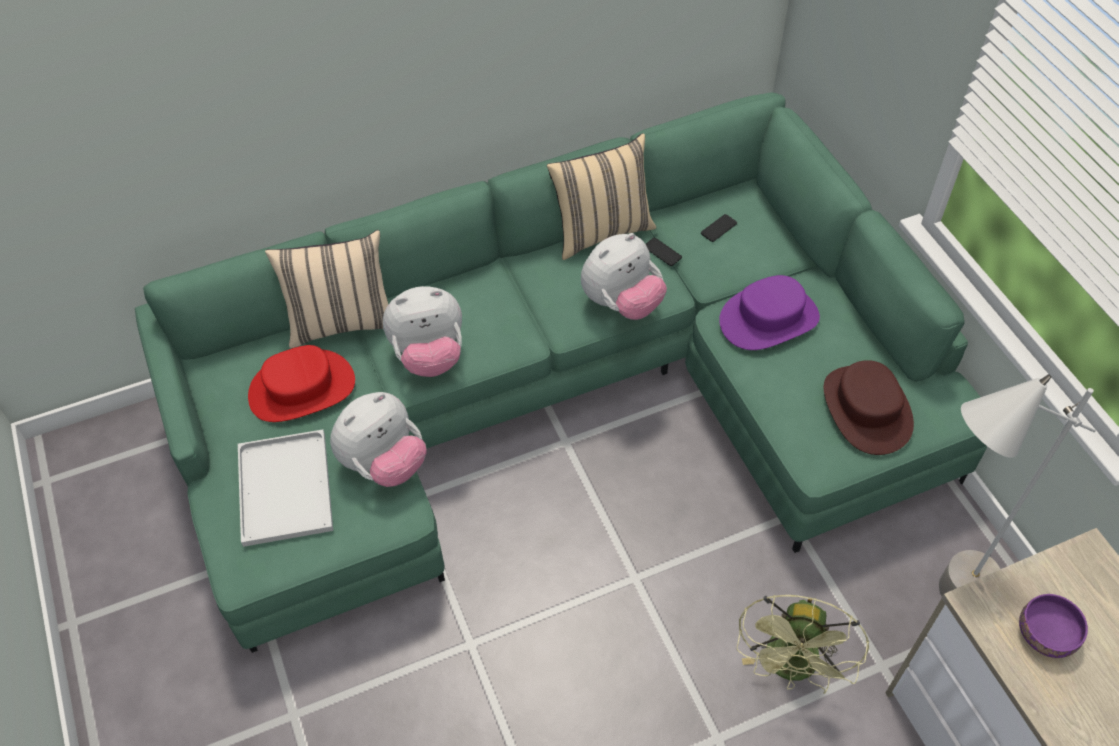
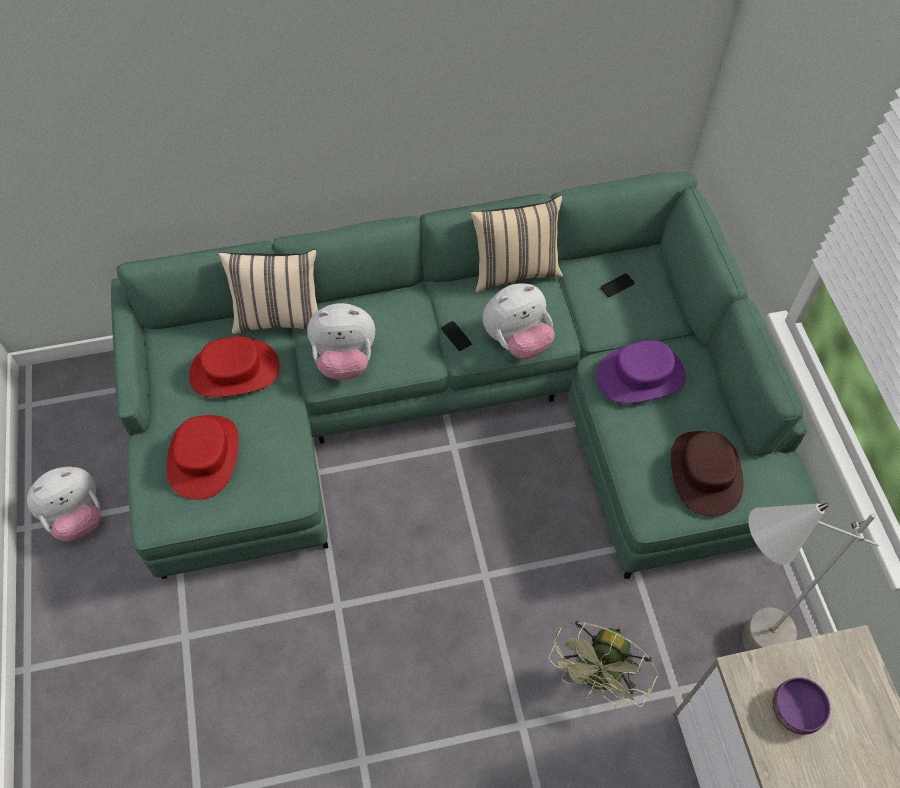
camera: 10 degrees right, 5 degrees up
(286, 490) = (204, 457): white tray -> red hat
(384, 463) = (288, 447): plush toy -> plush toy (77, 517)
(662, 252) = (563, 299): phone -> phone (456, 336)

